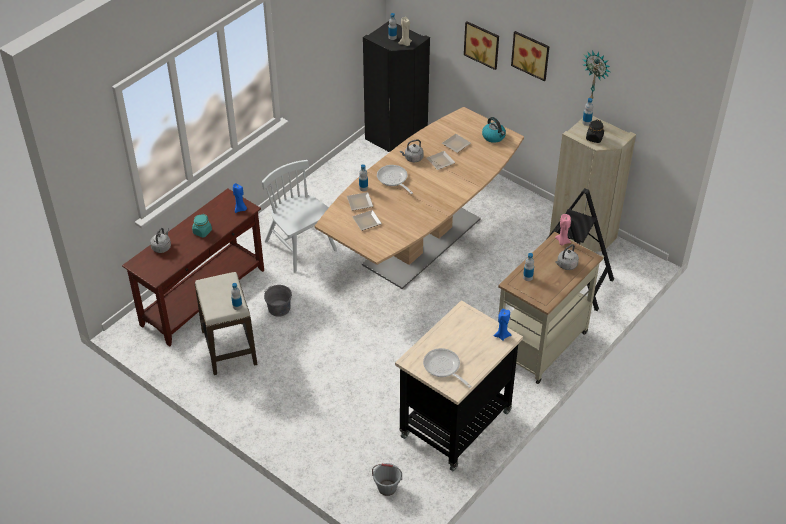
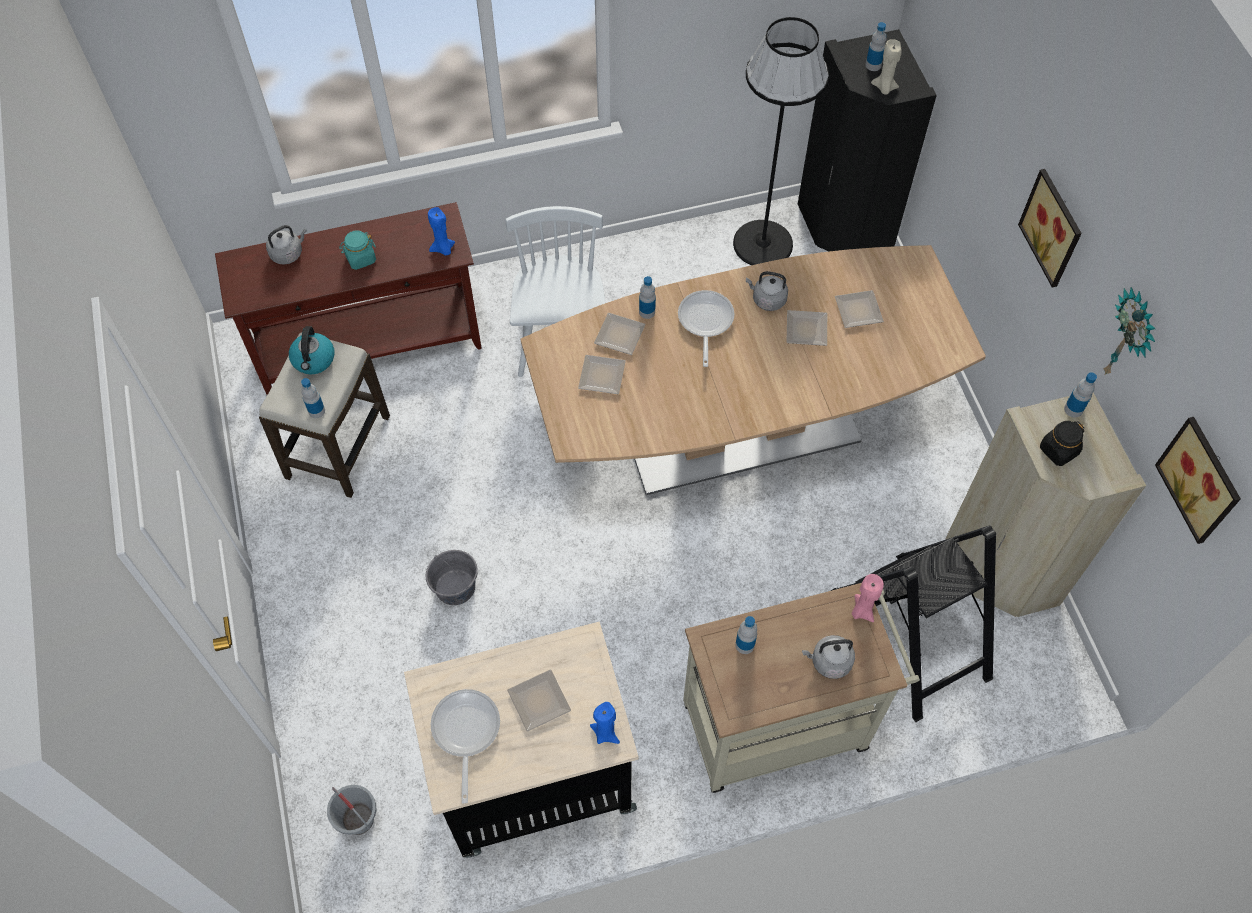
camera: 35 degrees right, 15 degrees up
(279, 308) = (452, 423): grey bucket -> grey bucket (455, 587)
(363, 162) = (763, 243): none -> black floor lamp
(464, 341) = (538, 703): none -> plate
(482, 44) = (998, 157): picture -> picture (1202, 479)
(494, 137) = (933, 330): kettle -> kettle (314, 360)

